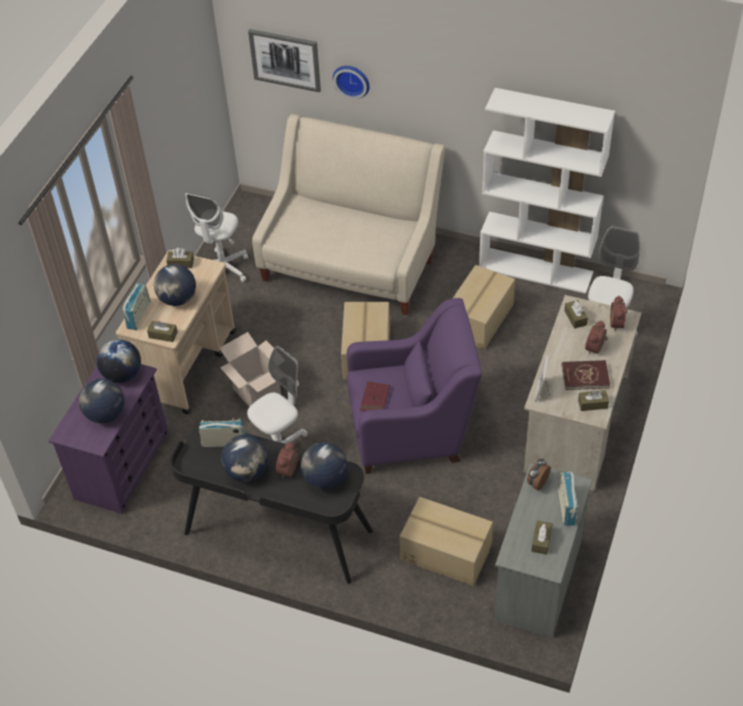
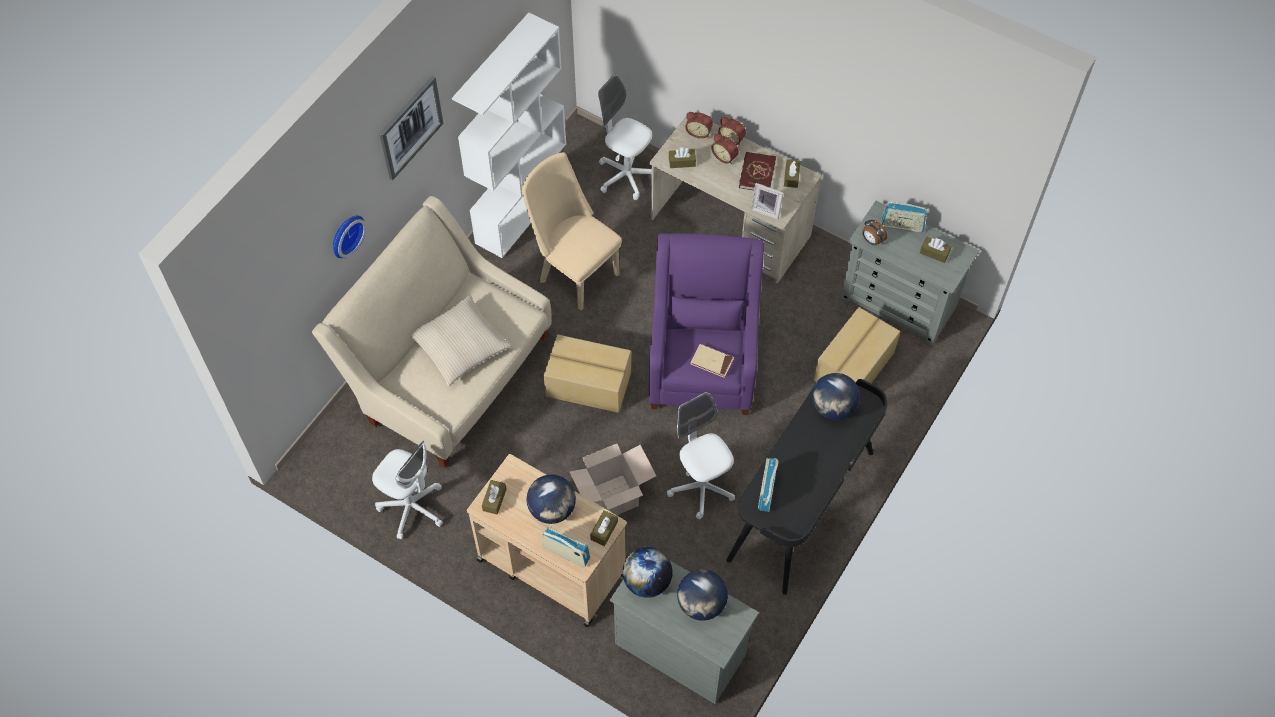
camera: 80 degrees left, 10 degrees up
(122, 465) = (680, 648): purple dresser -> grey dresser
(247, 472) = (810, 475): globe -> none
(285, 60) = (288, 290): picture -> picture (410, 127)
(290, 470) = (816, 436): alarm clock -> alarm clock (732, 138)
(342, 231) = (460, 345): none -> beige pillow
(375, 399) = (712, 362): red book -> beige book
(480, 319) = (574, 273): cardboard box -> beige chair

